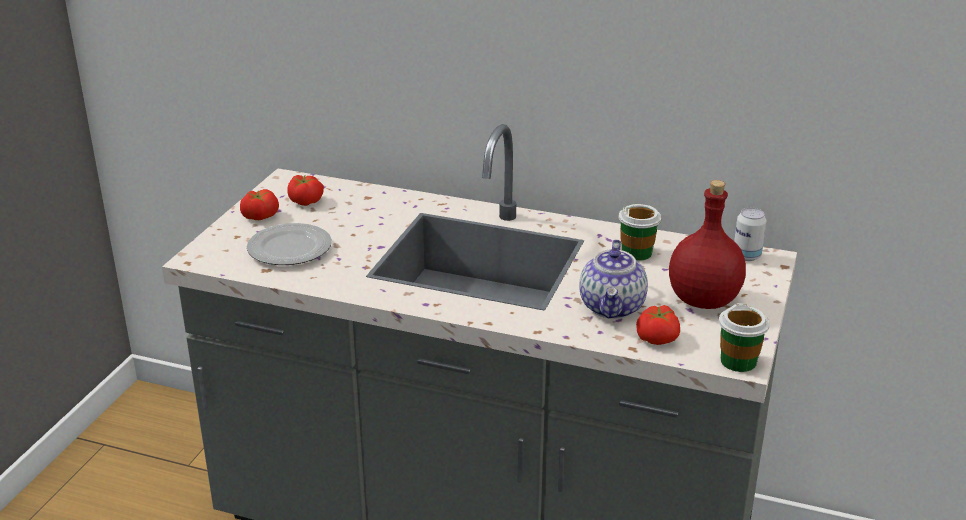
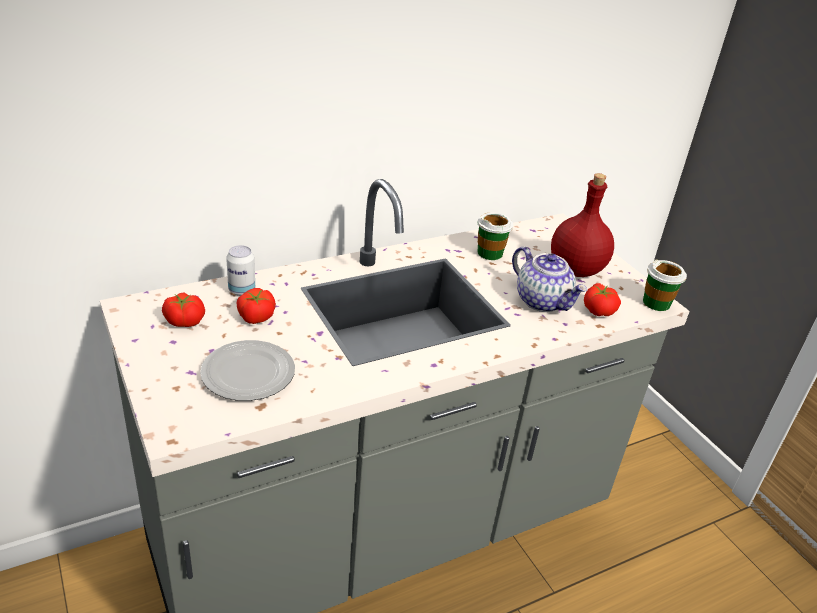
camera: 50 degrees left, 5 degrees up
(259, 216) = (164, 356): tomato -> tomato (255, 316)
(746, 256) = (546, 227): can -> can (242, 290)

